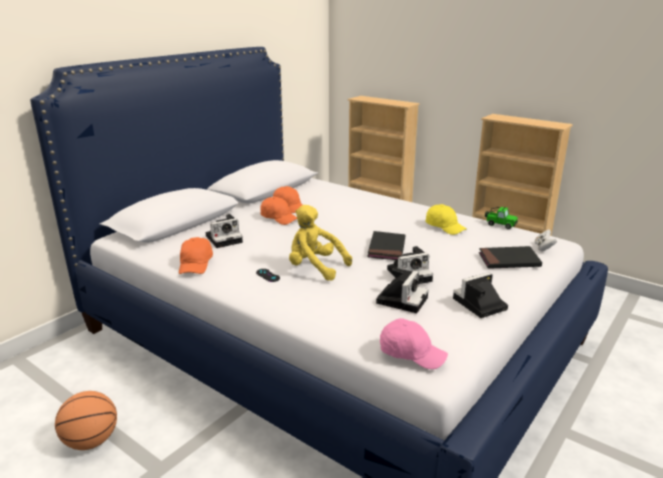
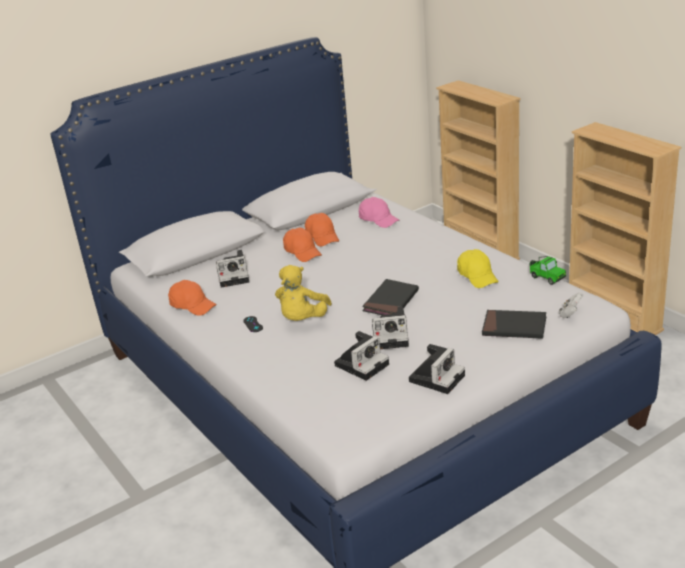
camera: 20 degrees right, 5 degrees up
(91, 441) = (91, 465): basketball -> none
(196, 264) = (193, 306): orange cap -> orange cap turned 75 degrees counterclockwise
(315, 268) = (302, 319): yellow plush toy -> yellow plush toy turned 120 degrees counterclockwise
(411, 353) = (333, 420): pink cap -> pink cap (378, 220)
(478, 305) = (437, 377): camera -> camera turned 135 degrees clockwise

